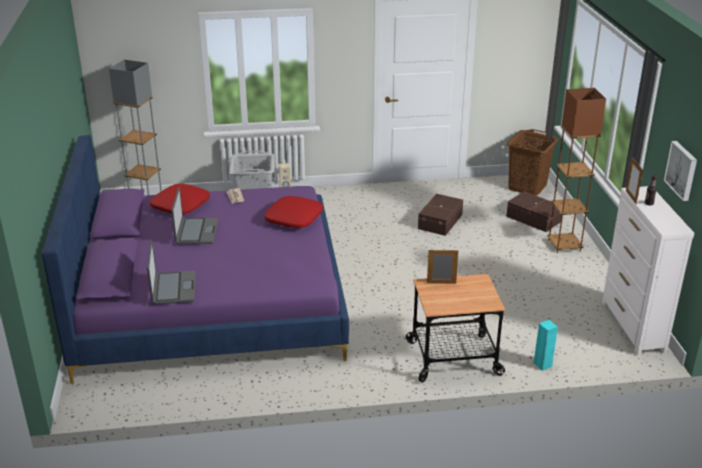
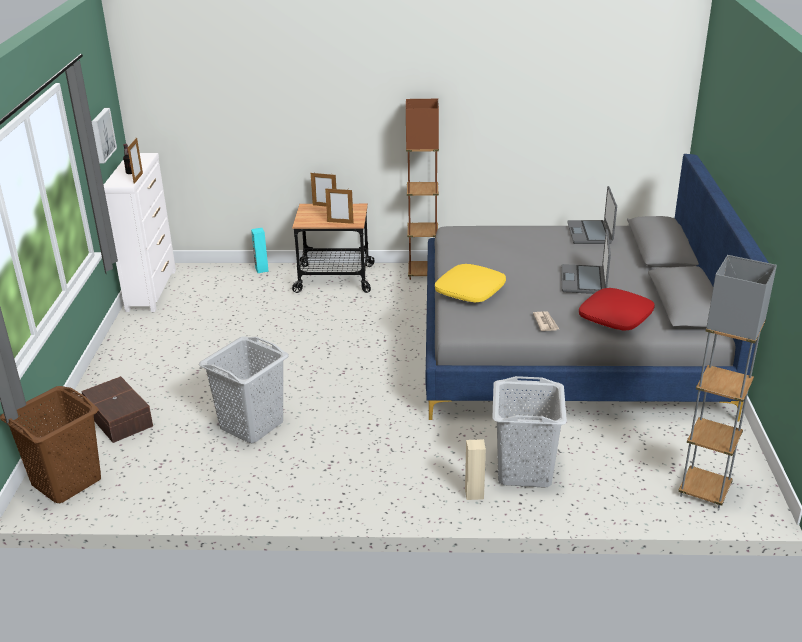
camera: 170 degrees left, 0 degrees up
(210, 299) = (566, 344): purple bed -> grey bed
(293, 218) = (470, 291): red pillow -> yellow pillow
(441, 221) = (251, 425): brown storage box -> grey laundry basket
(473, 307) = (325, 206): none -> picture frame
(564, 245) = (122, 375): brown floor lamp -> brown floor lamp (423, 273)

